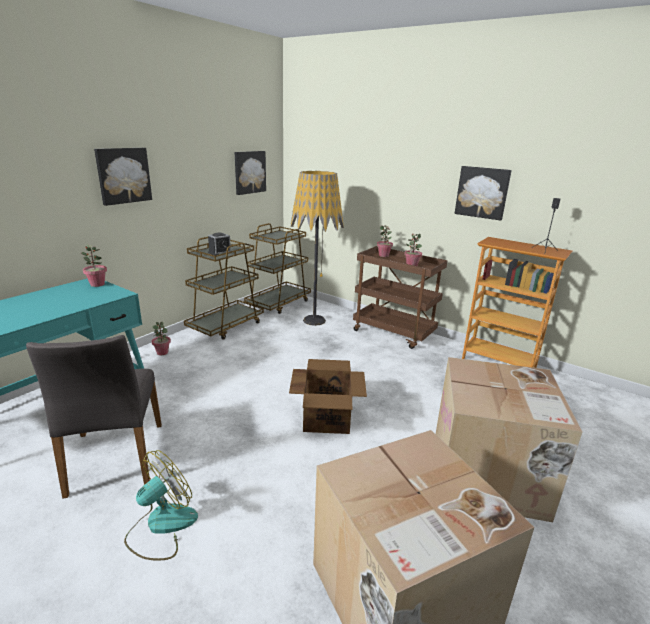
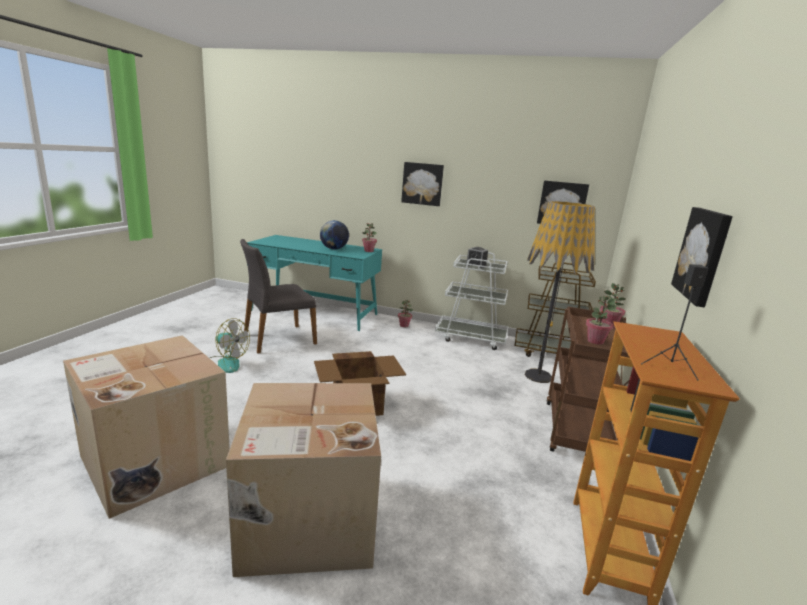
camera: 70 degrees right, 5 degrees down
(58, 302) = (334, 249): none -> globe
(226, 326) = (471, 338): brown cart -> white cart

